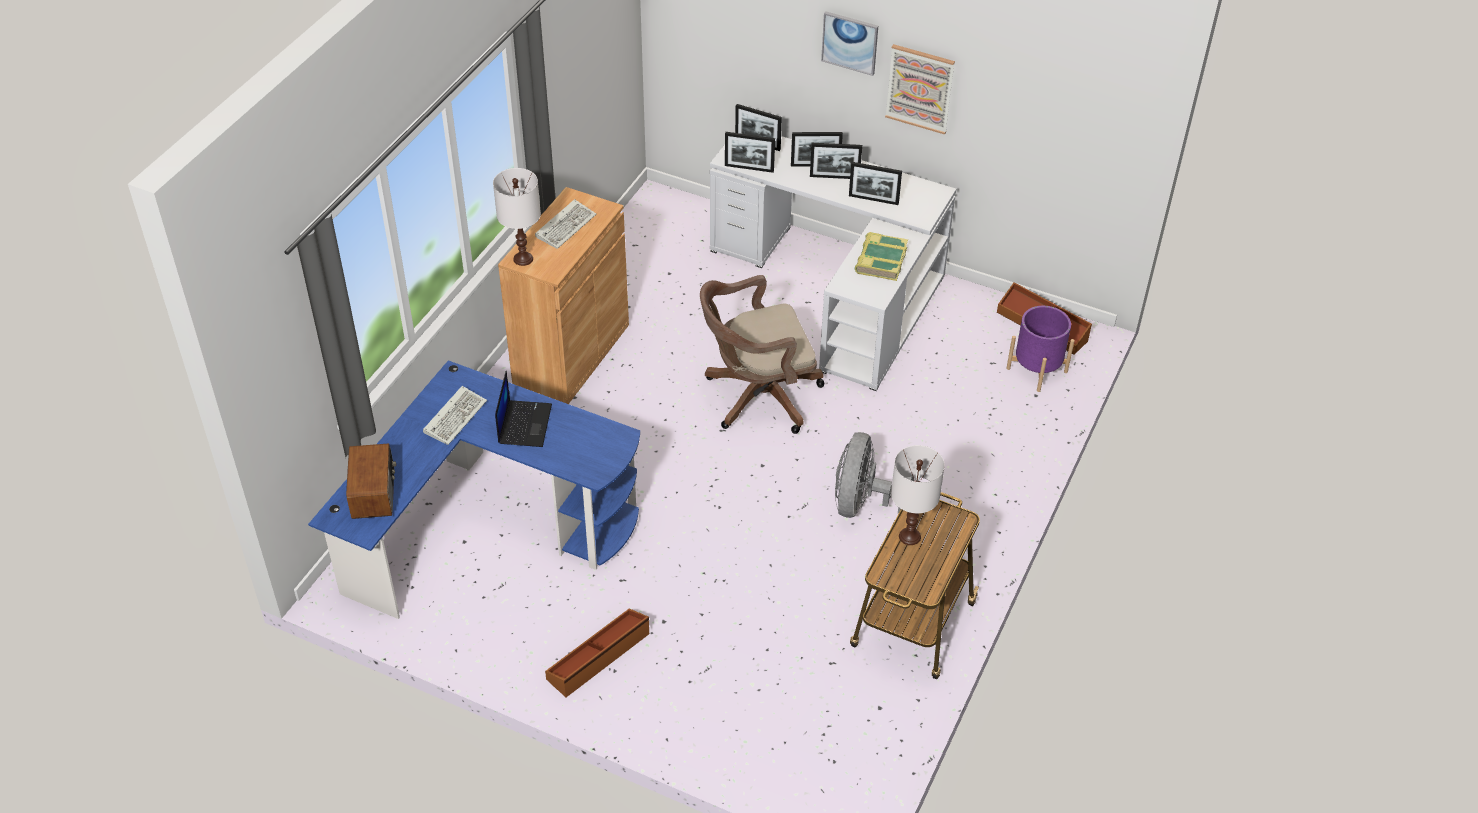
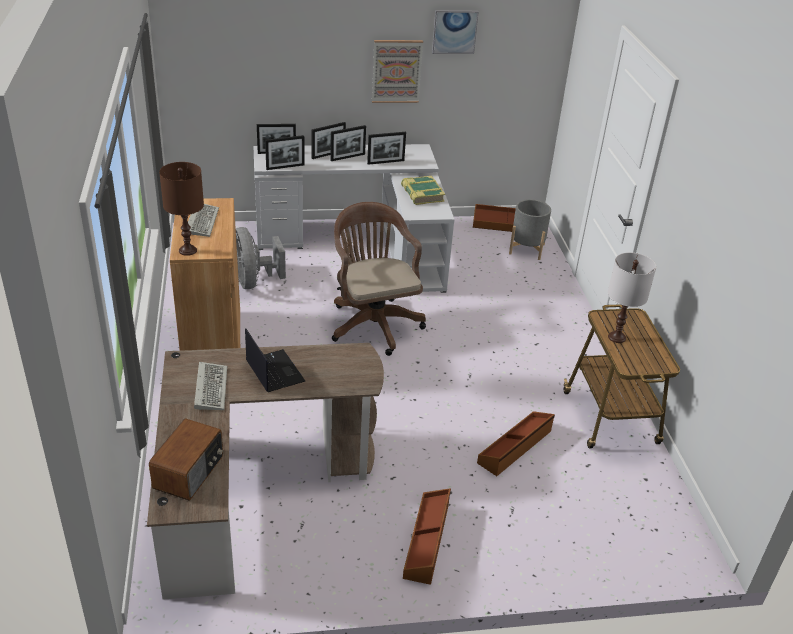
camera: 35 degrees left, 10 degrees down
(374, 492) = (190, 472): radio -> radio turned 60 degrees clockwise
(488, 526) = (251, 486): blue desk -> brown desk
(523, 259) = (188, 250): white table lamp -> brown table lamp
(757, 397) = (373, 323): brown office chair -> brown office chair turned 120 degrees clockwise
(774, 608) = (515, 447): none -> brown storage box
(850, 42) = (339, 48): picture -> picture (454, 31)
(863, 502) = (505, 358): grey fan -> grey fan (253, 281)
(1037, 370) = (526, 249): purple planter -> grey planter

